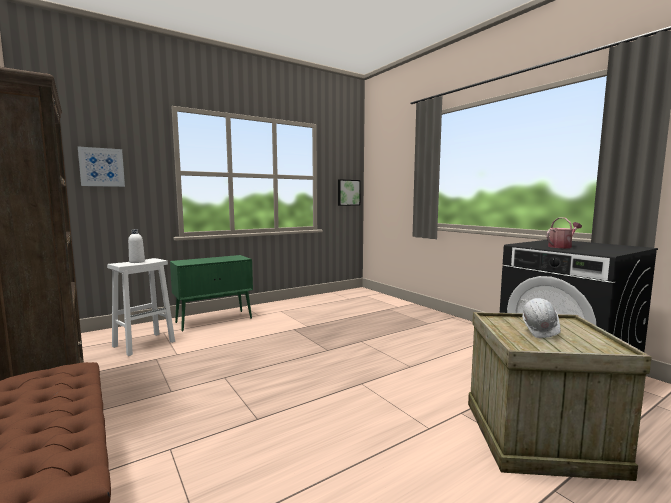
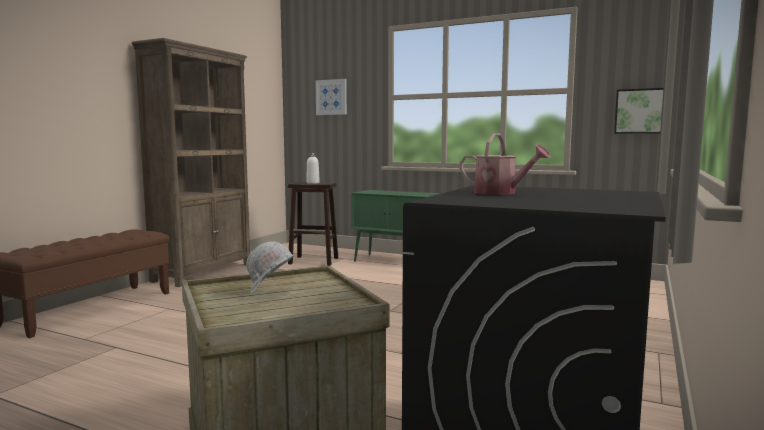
camera: 60 degrees right, 0 degrees up
(145, 344) = (314, 261): white stool -> brown stool

